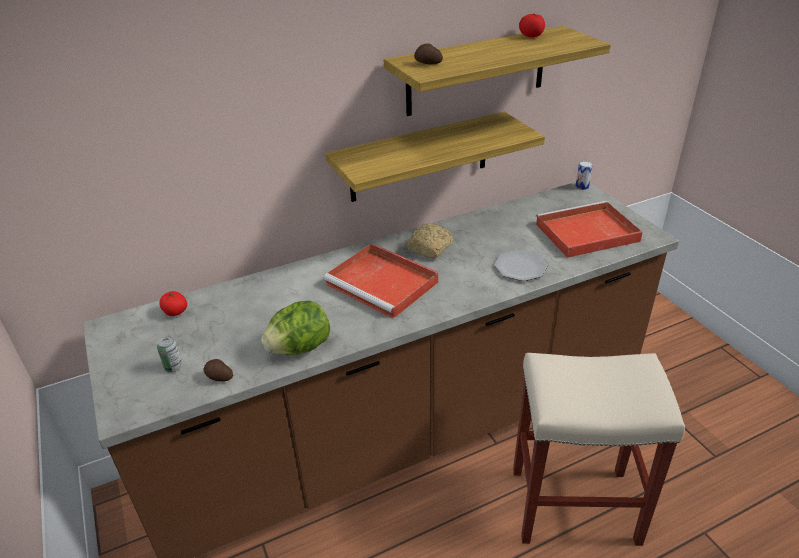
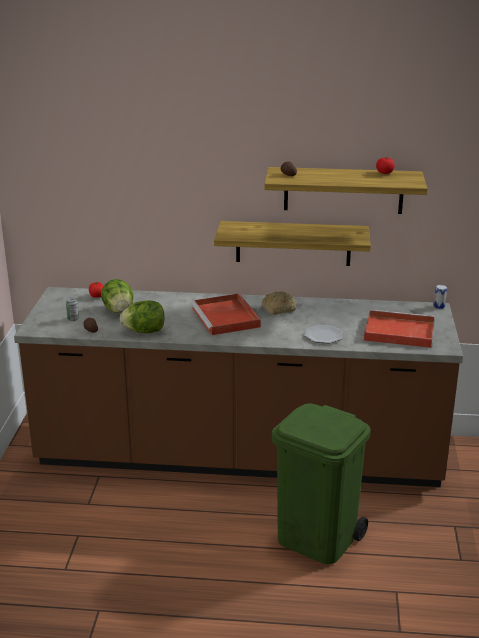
camera: 30 degrees right, 10 degrees down
(230, 325) = (119, 310): none -> lettuce
(575, 504) = (317, 539): beige stool -> green trash can

